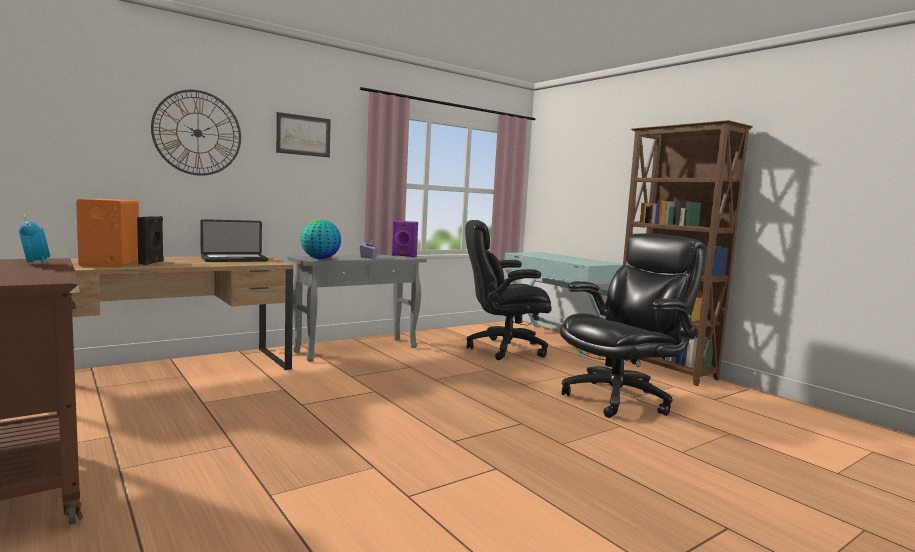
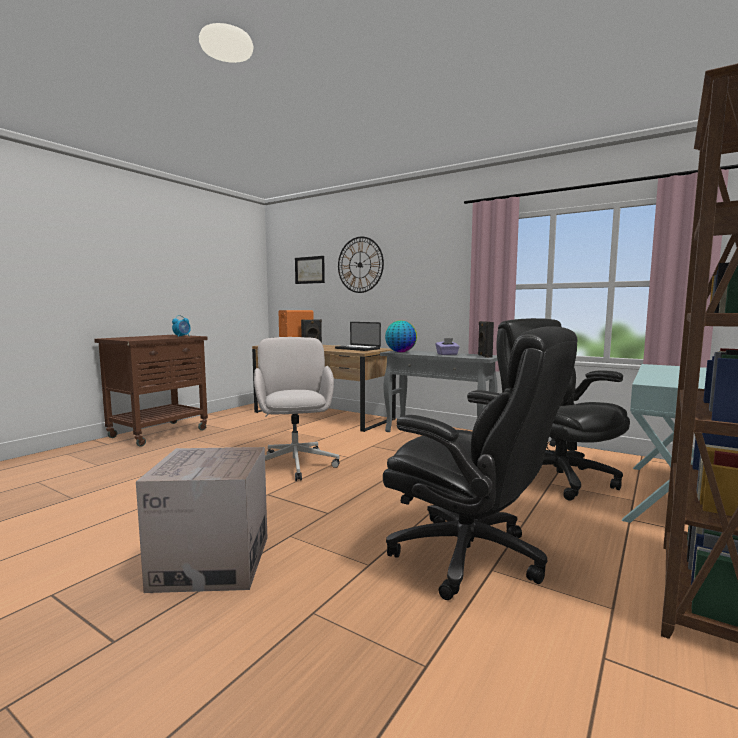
camera: 70 degrees right, 0 degrees up
(303, 135) = (425, 253): picture -> picture (309, 270)
(372, 417) = (295, 465): none -> white office chair
(403, 256) = (484, 356): purple speaker -> black speaker
(604, 481) = (212, 562): none -> cardboard box

